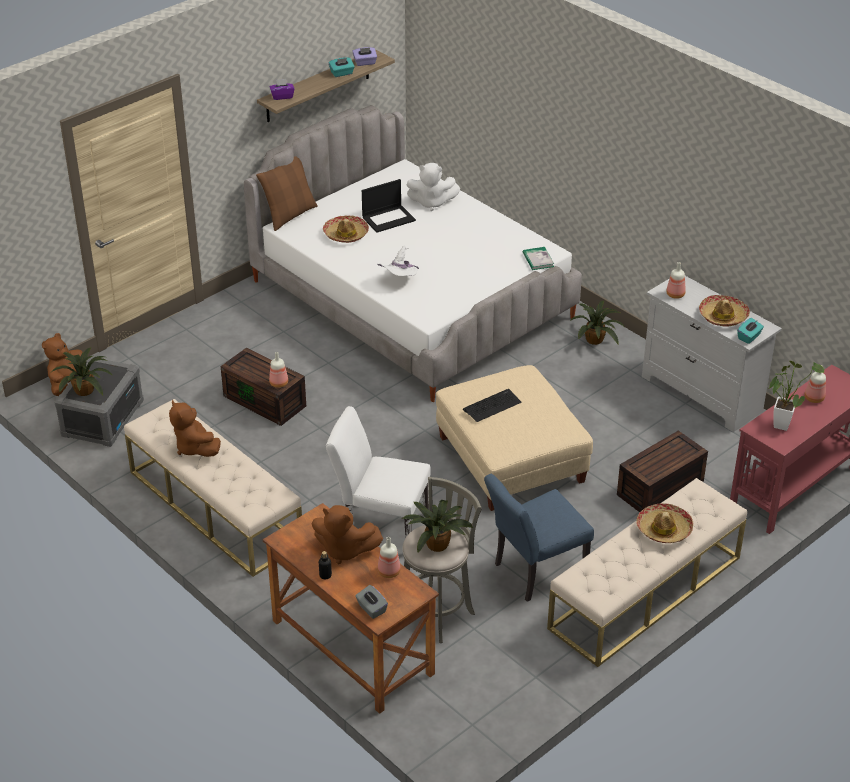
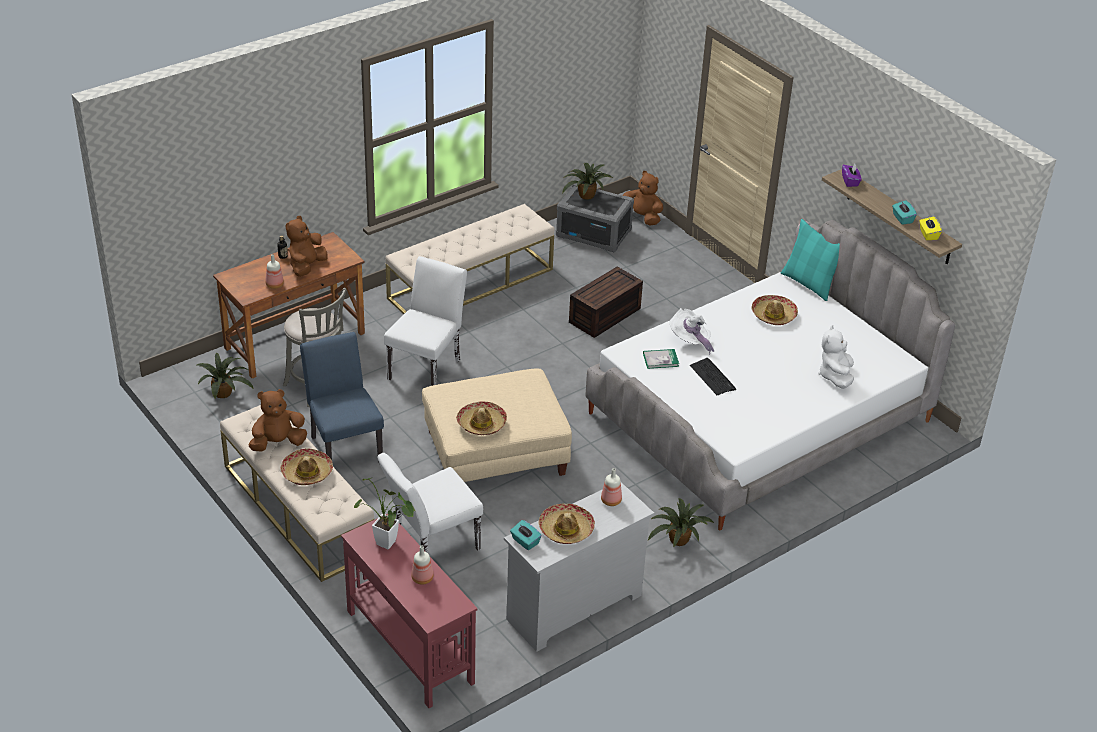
camera: 95 degrees right, 0 degrees up
(195, 448) = (486, 233): brown plush toy -> brown plush toy (278, 443)
(279, 383) = (587, 295): bottle -> none
(289, 215) = (809, 283): brown pillow -> turquoise pillow
(365, 63) = (928, 234): purple tissue box -> yellow tissue box
(371, 609) = (239, 274): grey tissue box -> none
(389, 218) = (803, 344): laptop -> none
(436, 543) = (310, 321): potted plant -> potted plant (224, 393)
(492, 406) = (504, 392): keyboard -> keyboard (712, 377)
(538, 260) = (719, 436): book -> book (660, 360)
(546, 416) = (481, 423): none -> hat
(660, 489) = (430, 545): brown storage box -> white chair

